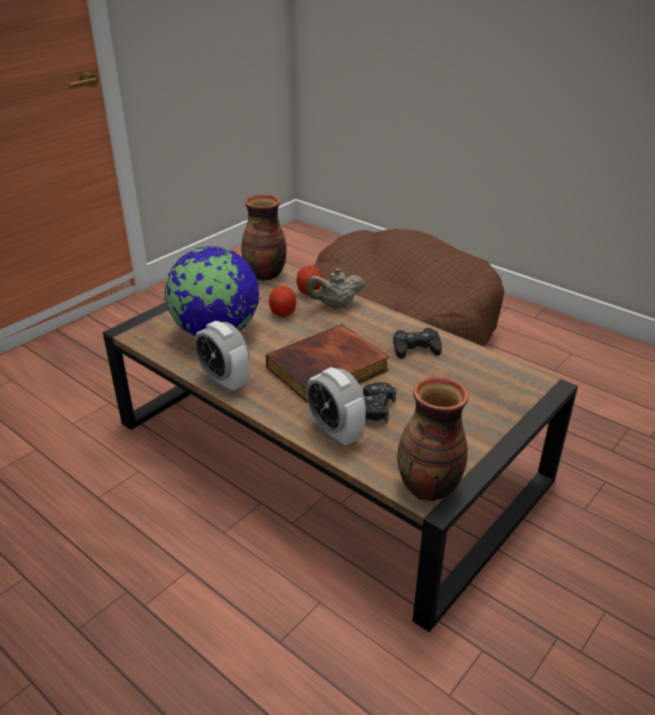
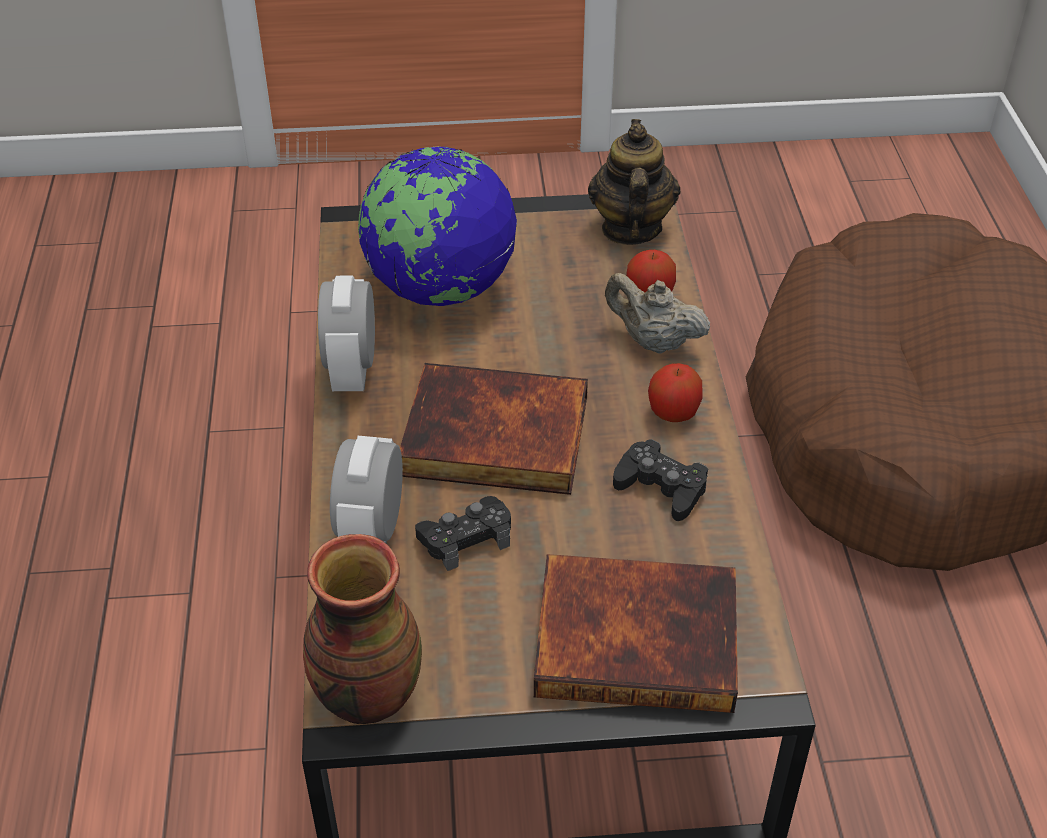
camera: 45 degrees right, 10 degrees up
(265, 275) = (630, 228): vase -> teapot
(283, 313) = (563, 310): apple -> apple (673, 413)
(486, 398) = (638, 636): none -> book

